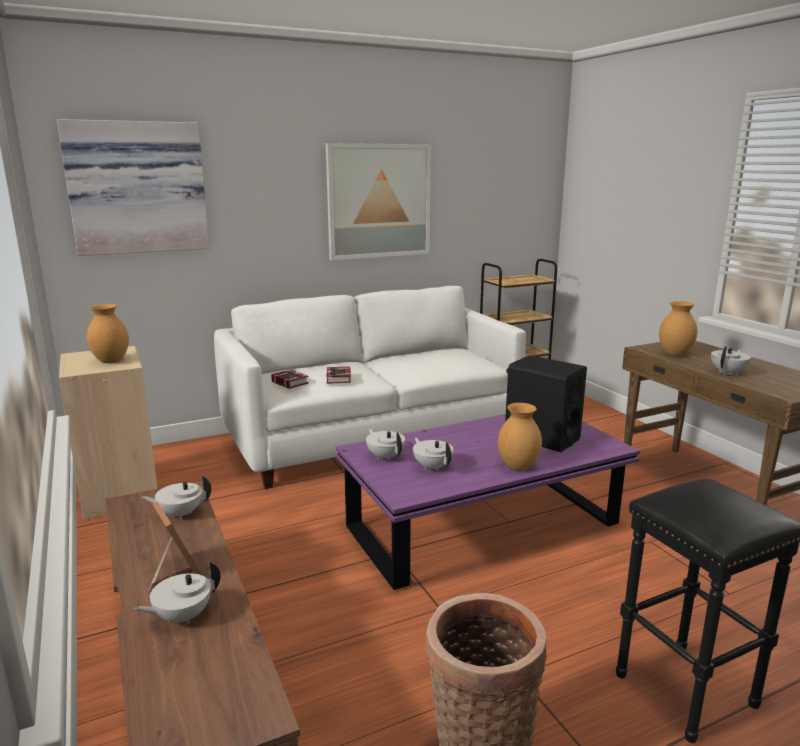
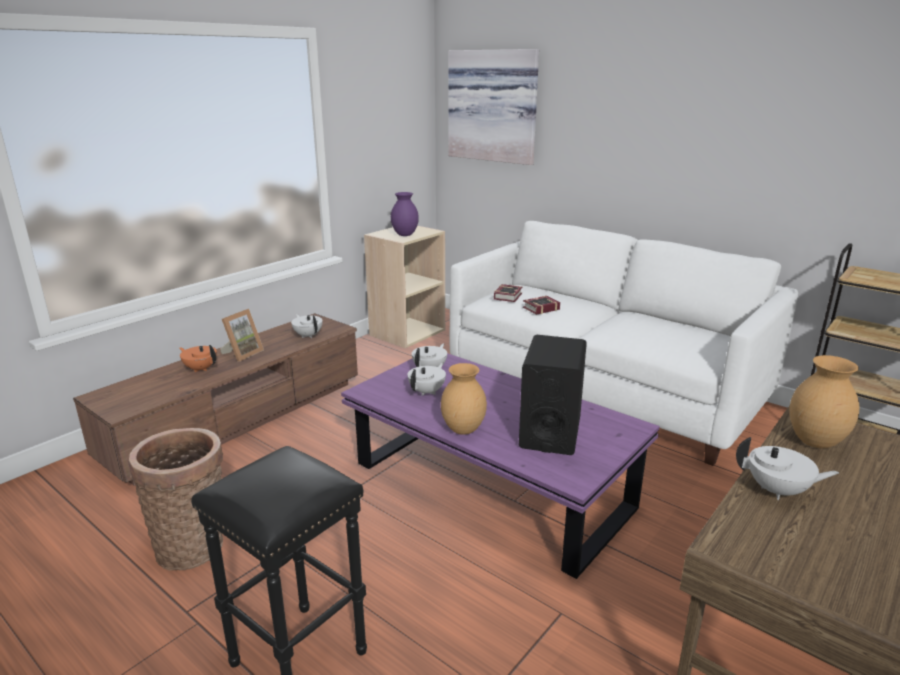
camera: 65 degrees right, 5 degrees up
(111, 361) = (405, 235): brown vase -> purple vase
(182, 616) = (200, 368): white teapot -> orange teapot
(379, 201) = (711, 138): picture -> none

